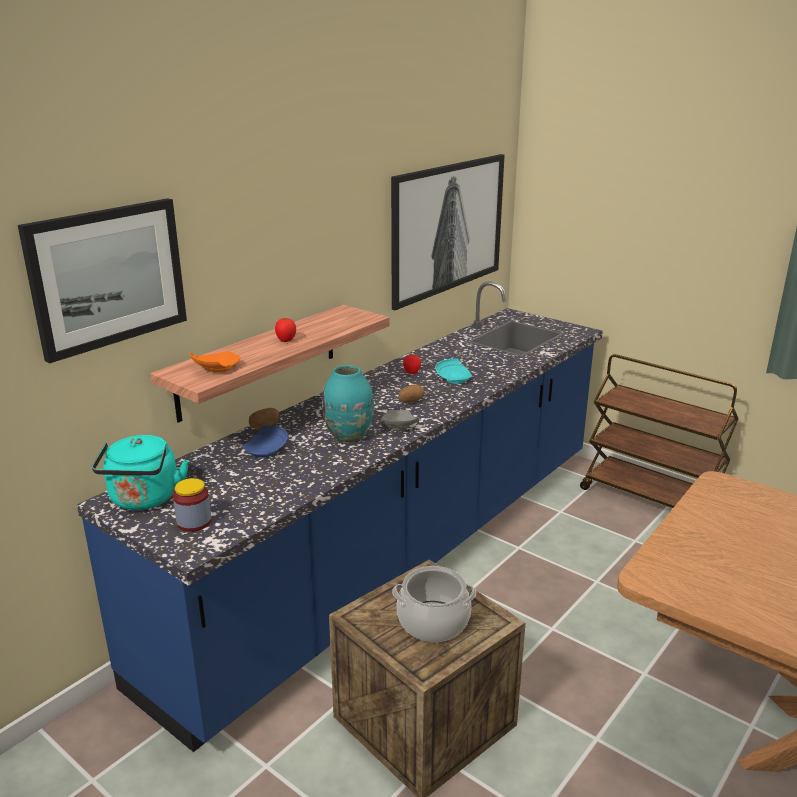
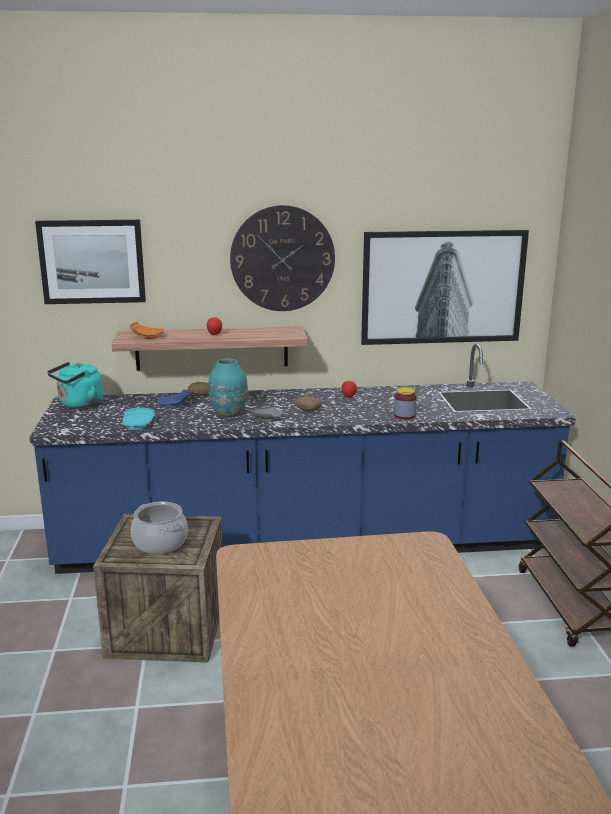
camera: 45 degrees right, 5 degrees down
(194, 522) = (75, 420): jar -> jar (404, 416)
(323, 224) = (282, 259): none -> wall clock
(454, 378) = (367, 408): turquoise plate -> turquoise plate (138, 425)

